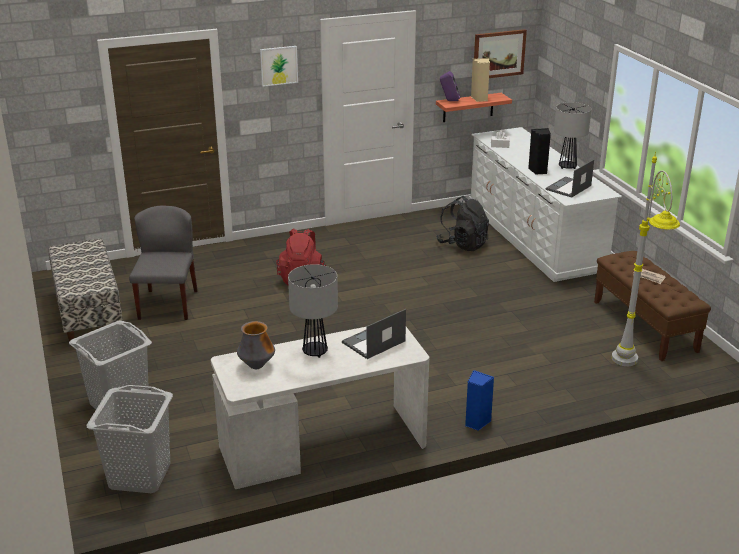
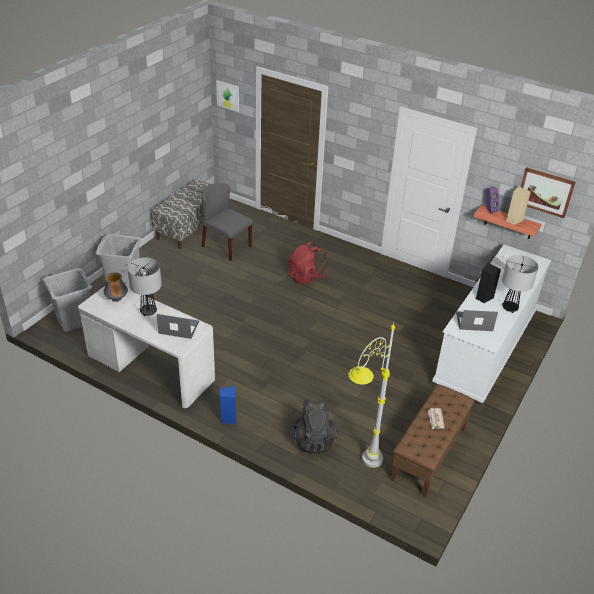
camera: 50 degrees right, 10 degrees up
(168, 304) = (226, 246): grey chair -> grey chair turned 105 degrees counterclockwise
(278, 65) = (365, 128): picture -> picture (228, 95)
(462, 244) = (432, 319): black backpack -> black backpack (314, 439)

